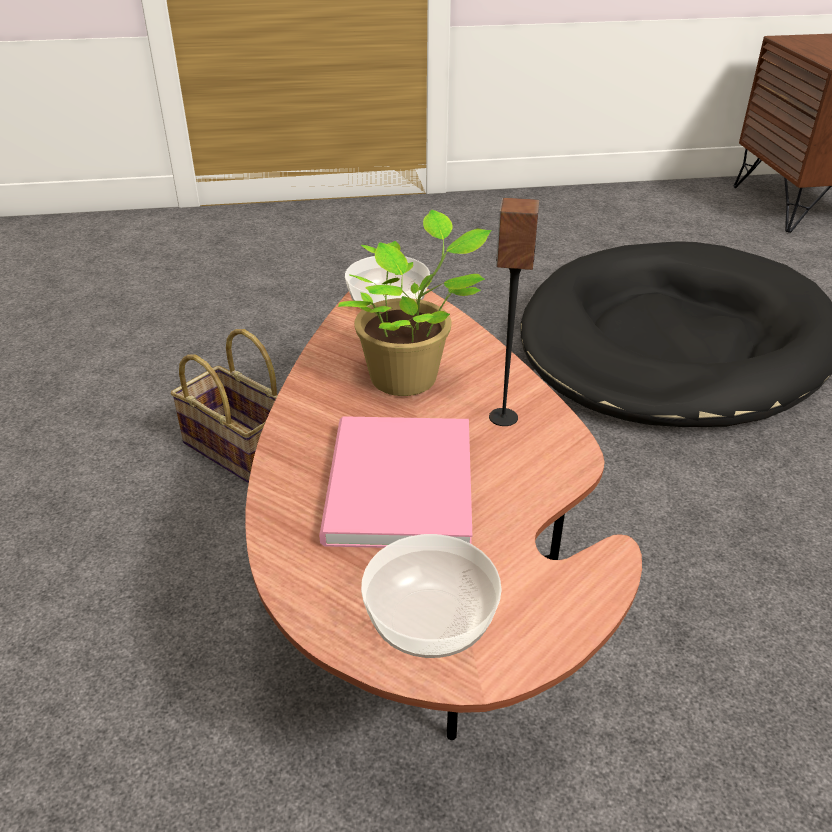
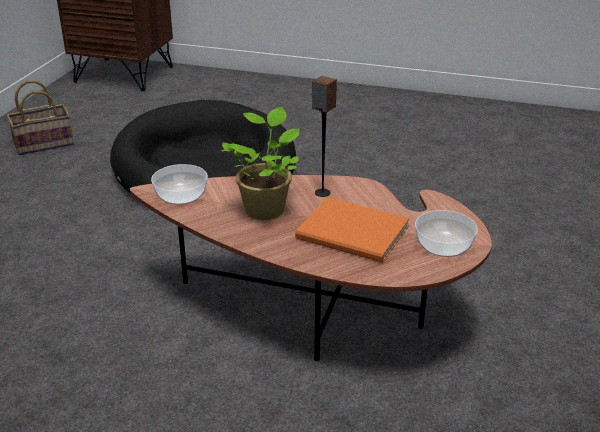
camera: 65 degrees left, 5 degrees down
(243, 450) = (148, 349): basket -> basket (45, 143)
(395, 488) = (354, 234): pink book -> orange book

